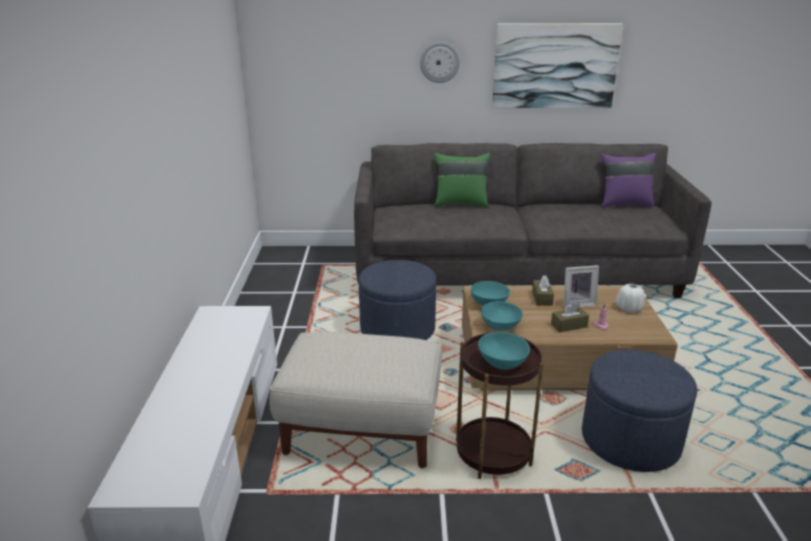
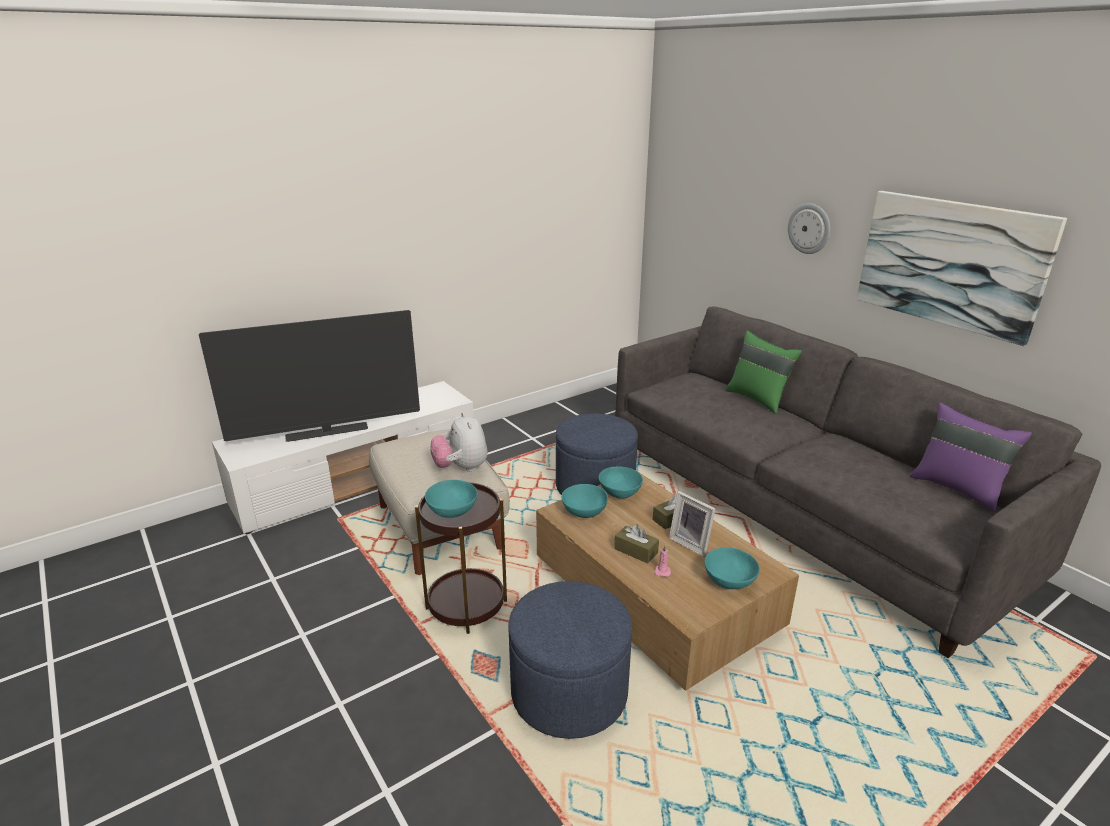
camera: 55 degrees right, 0 degrees up
(206, 406) = (327, 432): none -> television
(396, 348) = (461, 468): none -> plush toy
(629, 308) = (729, 581): white vase -> turquoise bowl

